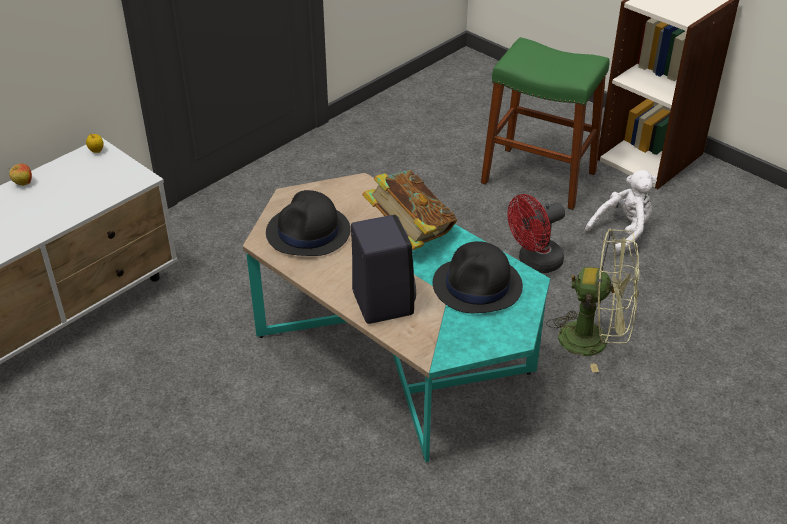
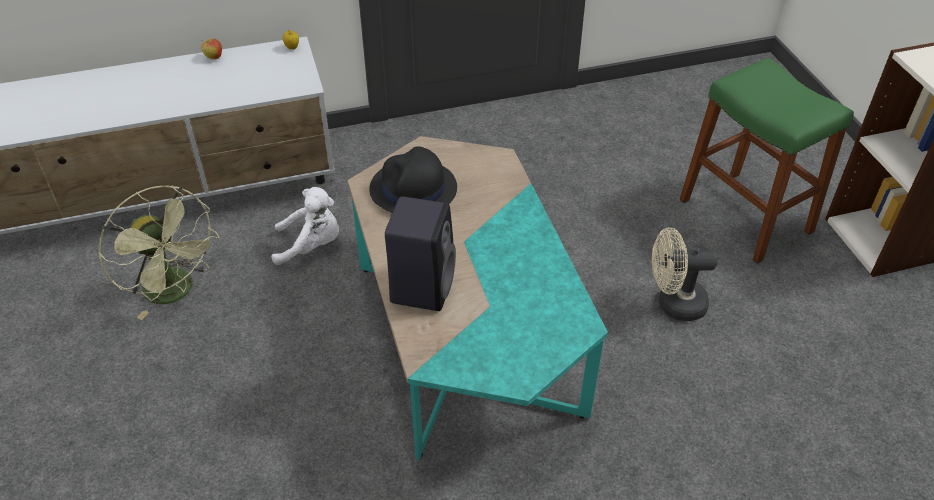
camera: 30 degrees right, 5 degrees up
(410, 233) = (505, 227): book -> none
(478, 286) = (526, 309): black hat -> none
(534, 262) = (674, 304): red fan -> beige fan
(595, 340) = (676, 413): green fan -> green fan (176, 292)
(623, 232) = (795, 309): white plush toy -> white plush toy (311, 245)

